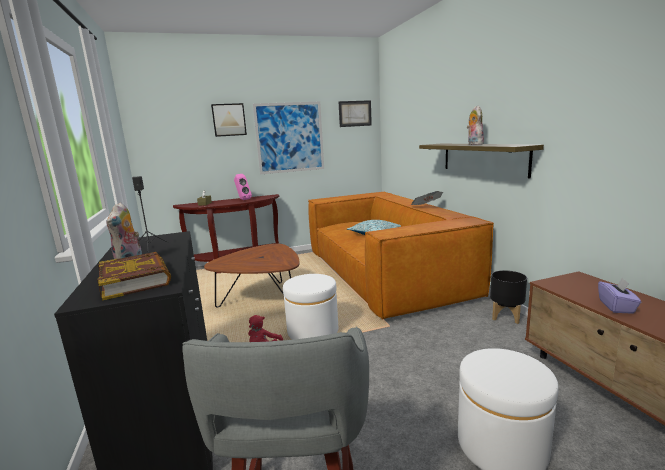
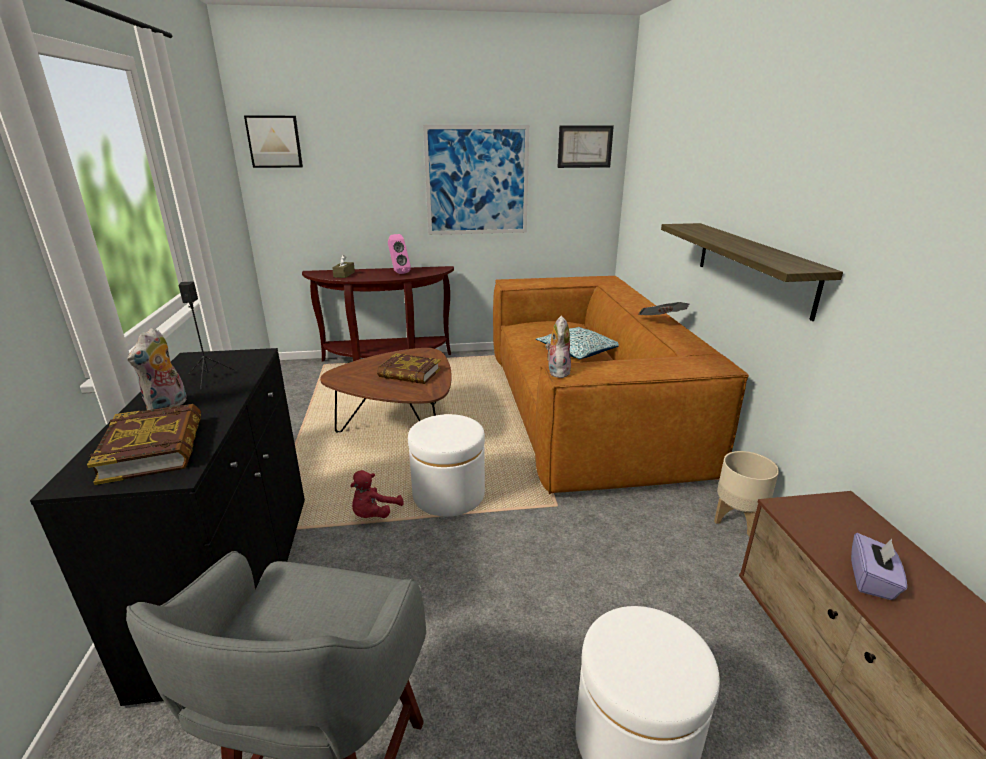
camera: 10 degrees right, 10 degrees up
(229, 120) = (386, 149): picture -> picture (274, 141)
(268, 257) = (409, 373): none -> book
(474, 144) = (738, 244): plush toy -> plush toy (557, 371)
(506, 316) = (738, 520): black planter -> beige planter

